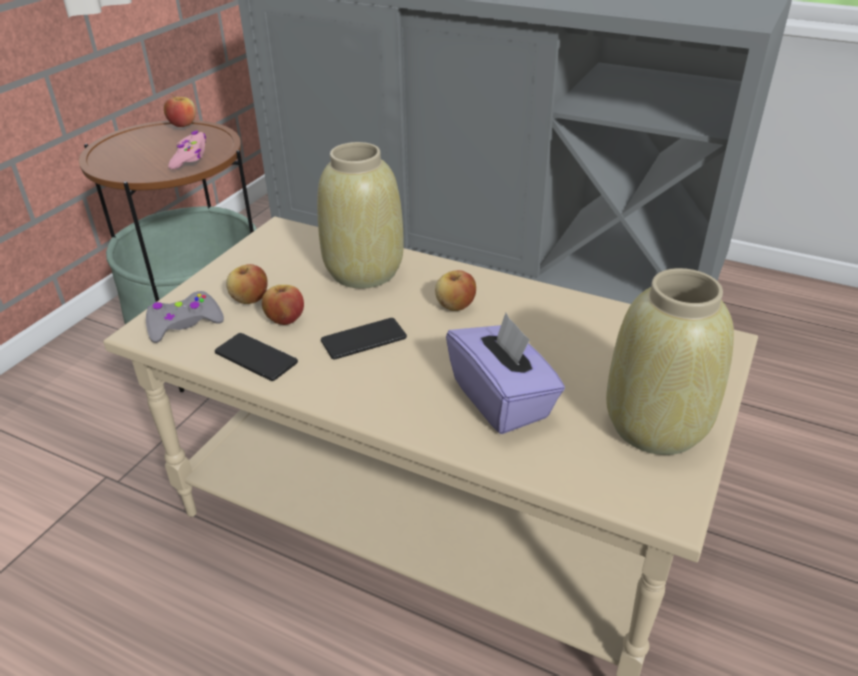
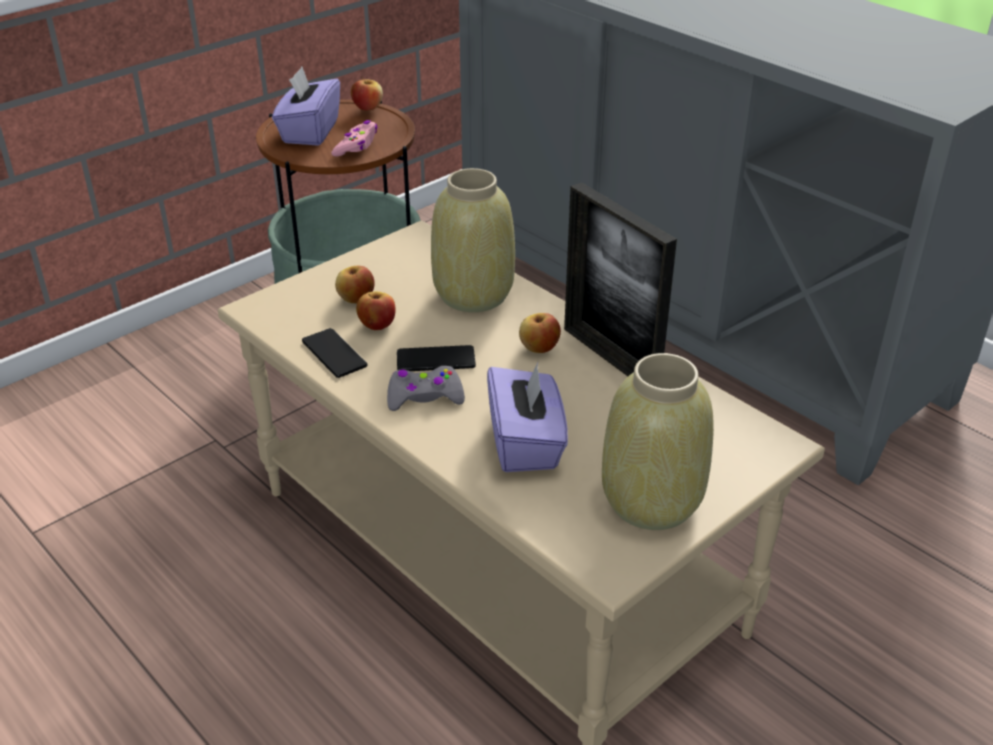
camera: 20 degrees right, 0 degrees up
(134, 153) = (309, 132): none -> purple tissue box
(184, 324) = (289, 309): grey game controller -> grey game controller (424, 396)
(525, 300) = (610, 357): none -> picture frame

